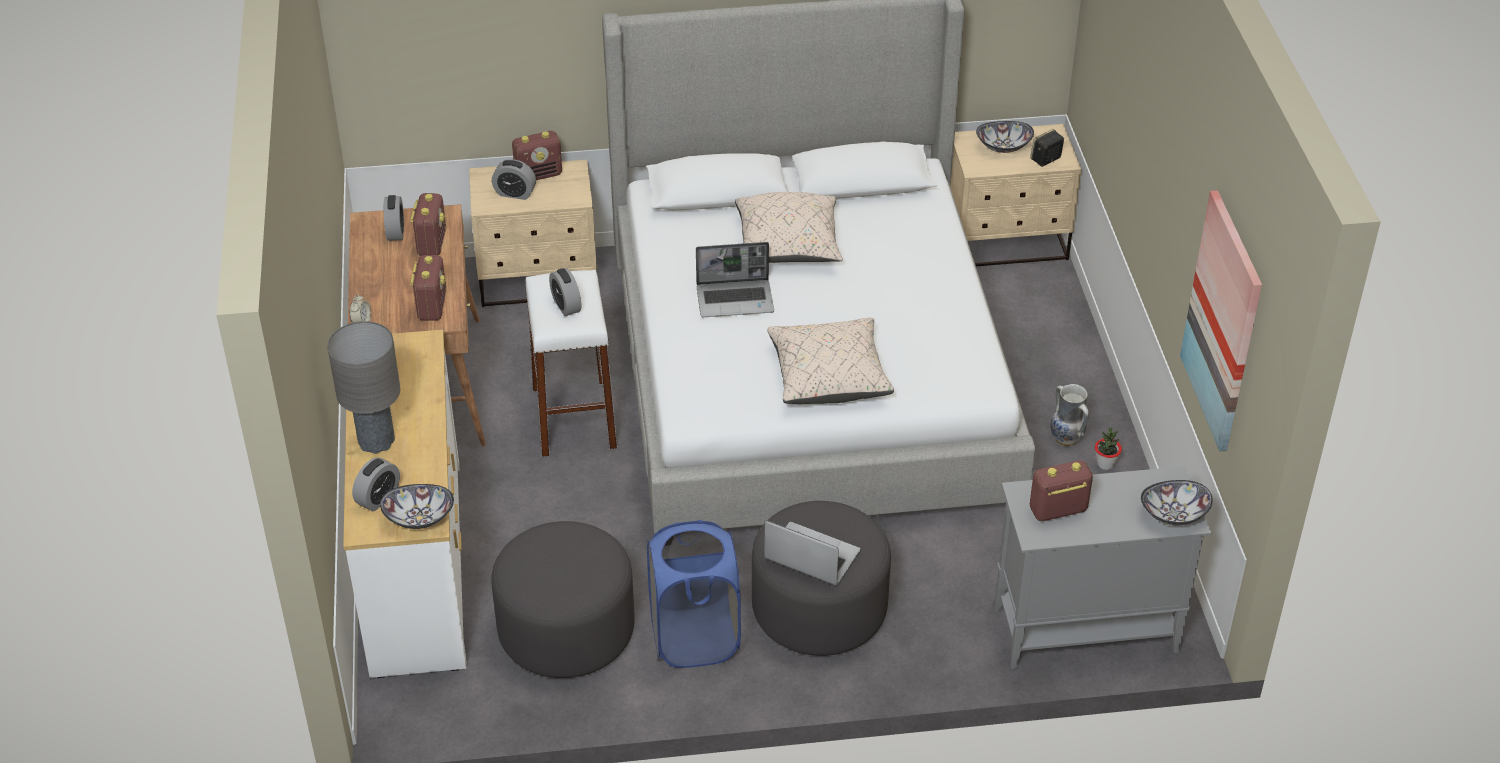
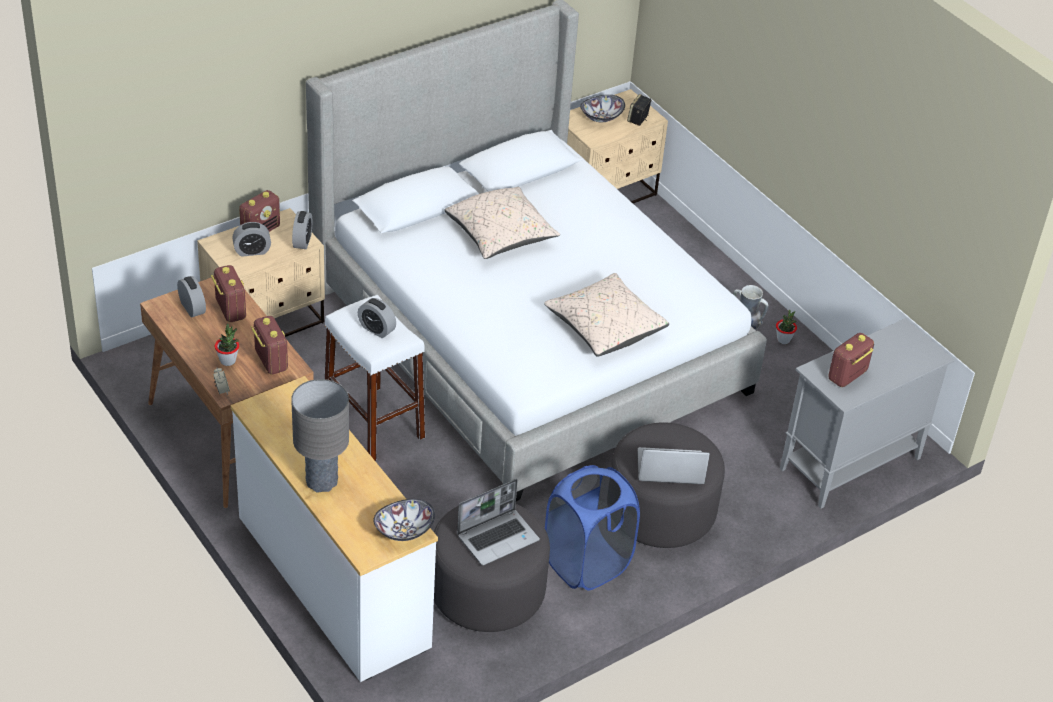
camera: 30 degrees left, 0 degrees up
(378, 498) = (358, 525): alarm clock -> alarm clock (302, 241)
(390, 294) = (228, 361): none -> potted plant
(736, 299) = (493, 288): laptop -> laptop (498, 537)
(1173, 515) = (923, 355): bowl -> none
(1223, 321) = (917, 202): picture -> none

